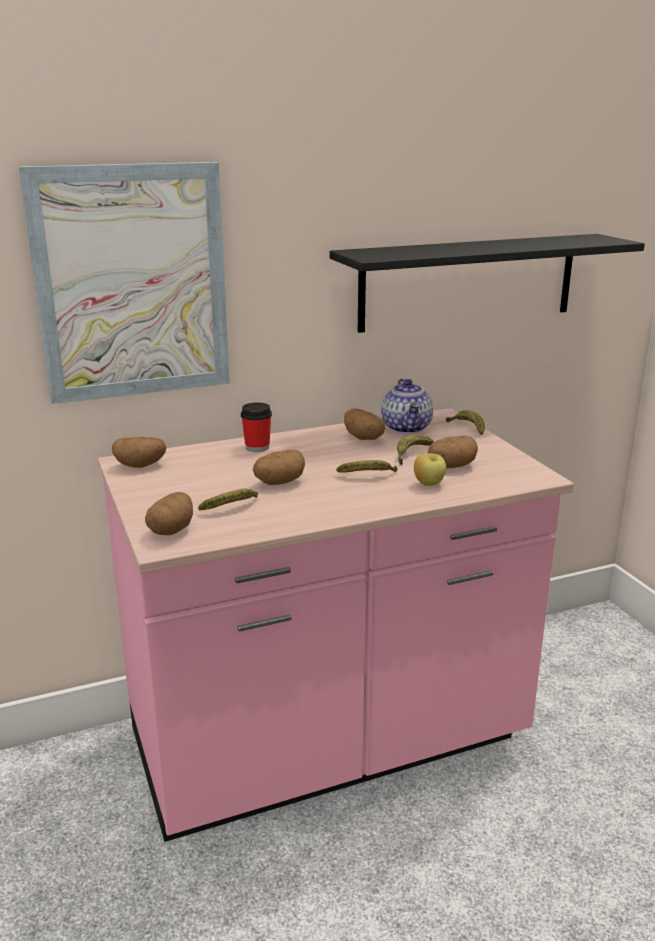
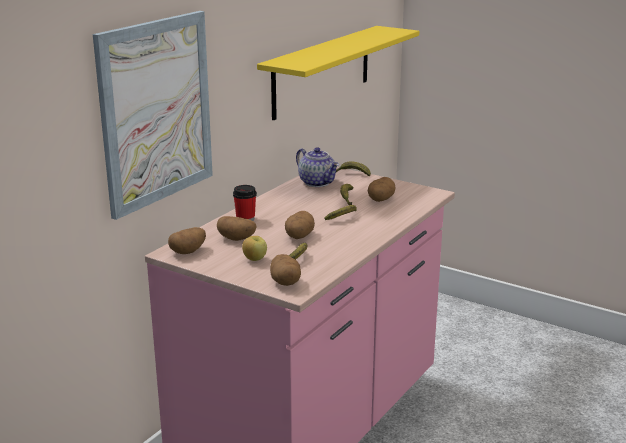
camera: 35 degrees left, 0 degrees up
(364, 438) = (303, 195): potato -> potato (237, 239)
(429, 484) = (384, 213): apple -> apple (255, 259)
(468, 282) = (322, 71): black shelf -> yellow shelf

